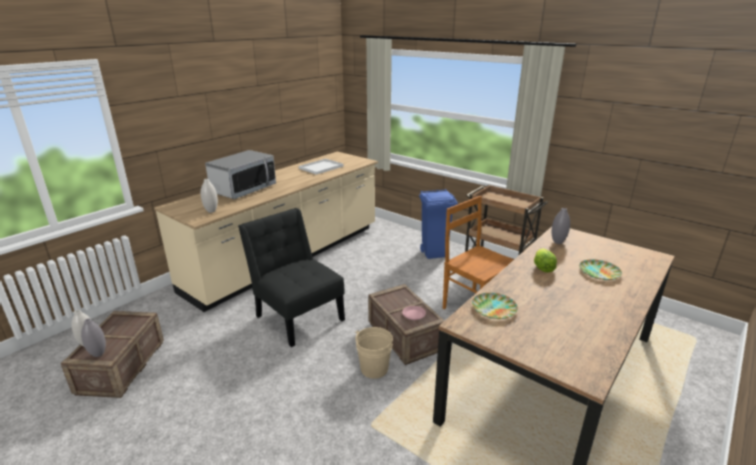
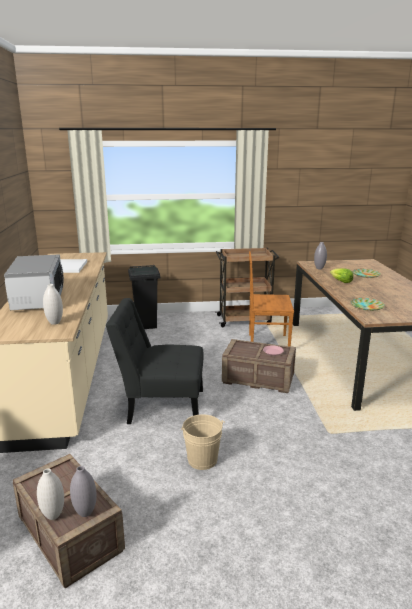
camera: 45 degrees left, 5 degrees down
(374, 368) = (275, 405): beige bucket -> beige bucket (202, 460)
(401, 242) = (146, 325): none -> black trash can
(434, 253) = (185, 324): blue trash can -> none

